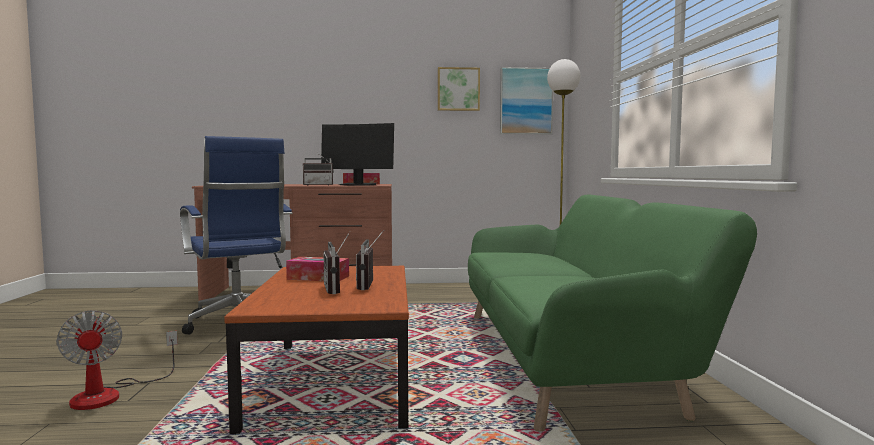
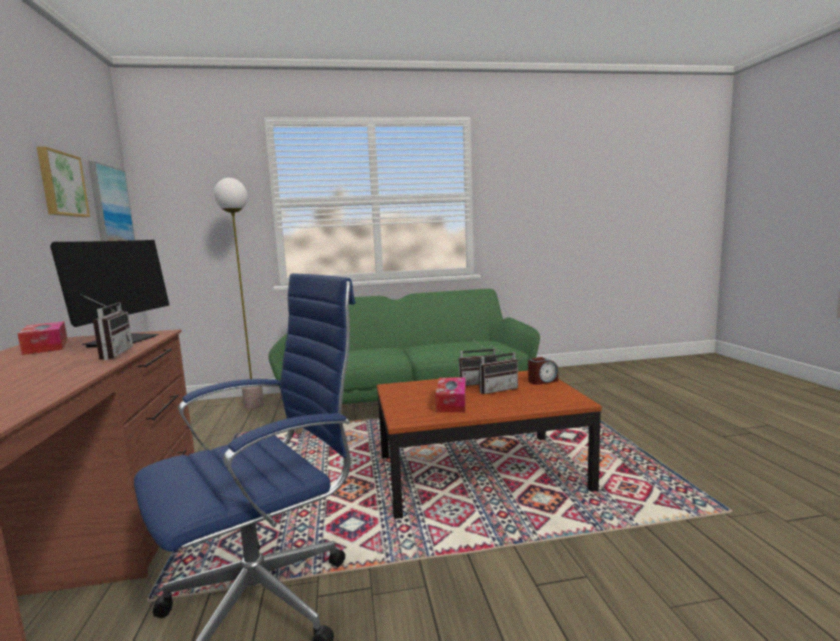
camera: 95 degrees left, 5 degrees up
(110, 394) = (583, 600): fan -> none
(346, 305) = (542, 381): none -> alarm clock

